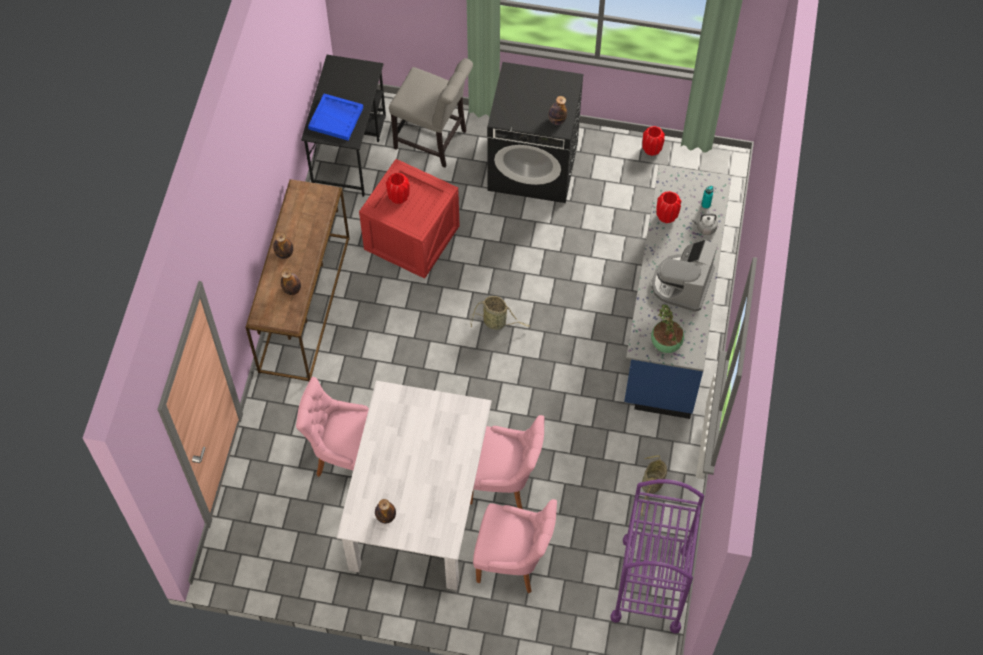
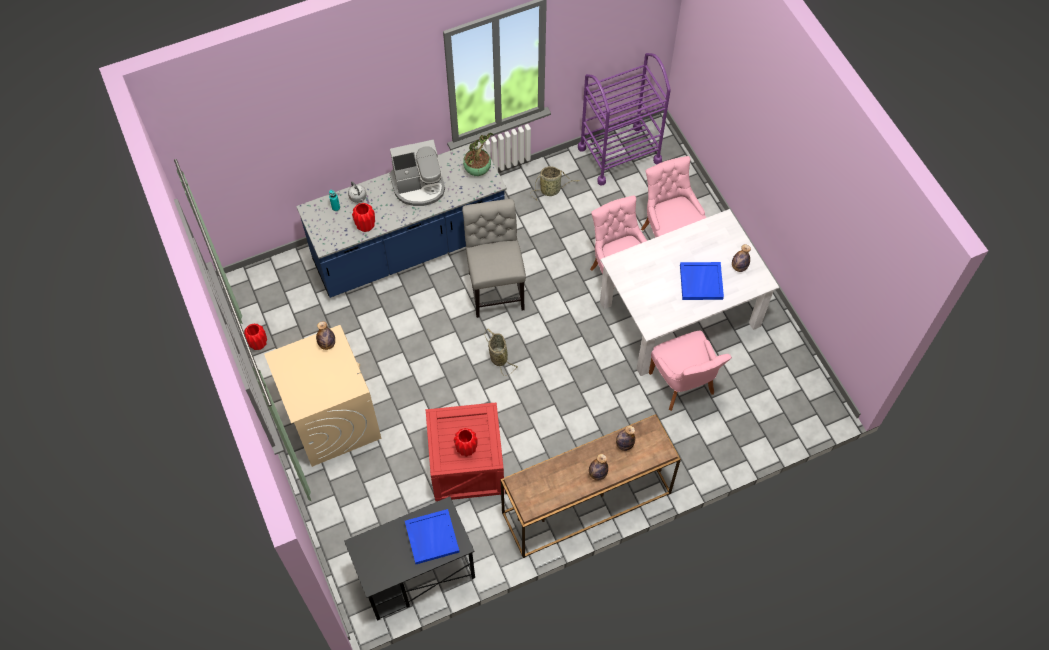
camera: 125 degrees left, 0 degrees up
(398, 470) = (700, 282): none -> blue tray
(434, 141) = (358, 512): grey chair -> grey chair (495, 288)
(533, 166) = (332, 419): black washing machine -> beige washing machine

